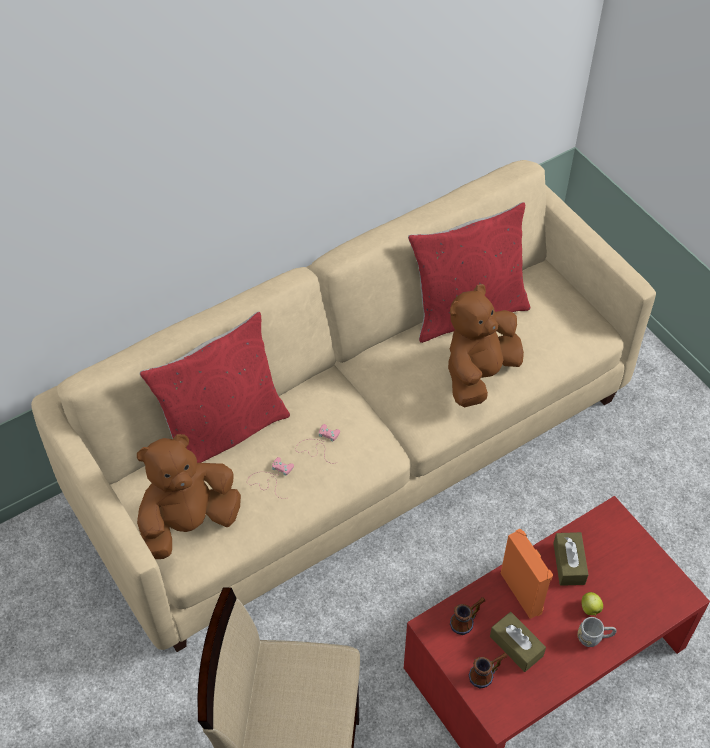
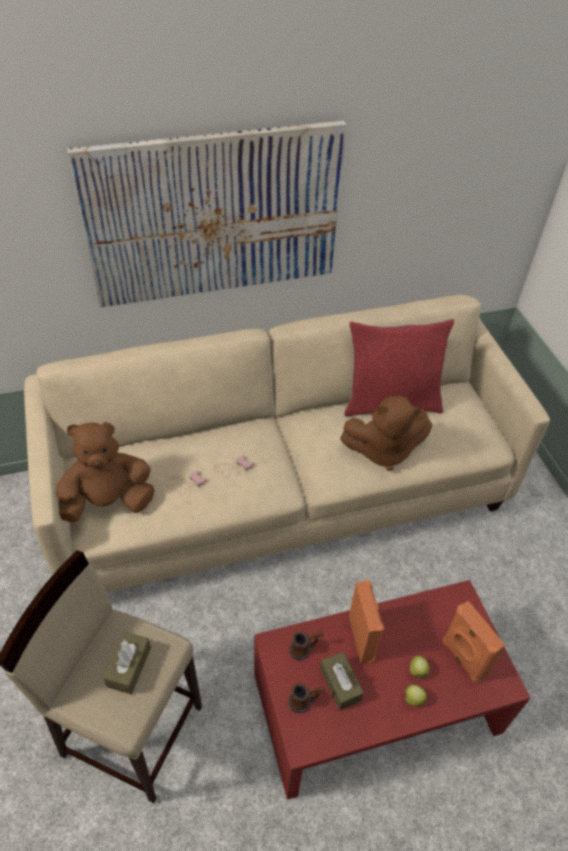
camera: 15 degrees right, 5 degrees down
(223, 430) = (166, 440): red pillow -> none
(232, 156) = (215, 216): none -> picture
(479, 374) = (383, 450): brown plush toy -> brown plush toy turned 150 degrees counterclockwise
(569, 563) = (411, 626): brown tissue box -> brown tissue box (129, 667)
(594, 638) = (412, 699): grey mug -> apple
(631, 582) = (462, 659): none -> orange speaker

